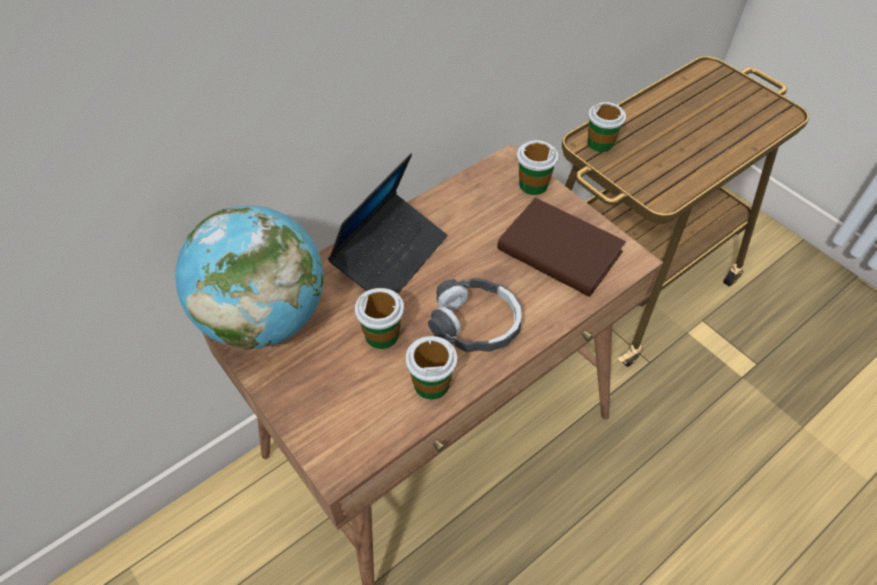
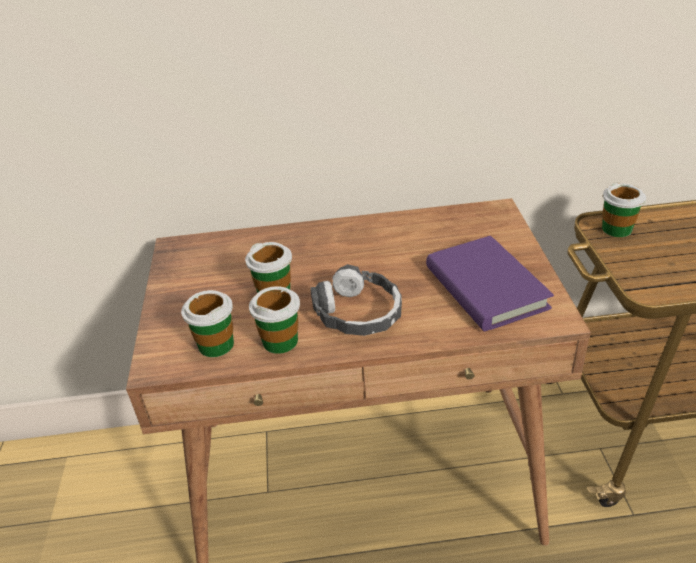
camera: 35 degrees right, 15 degrees down
(265, 318) = (201, 252): globe -> none
(390, 255) = (332, 243): laptop -> none
(533, 184) = (505, 232): cup -> cup (216, 344)
(559, 251) = (485, 288): brown book -> purple book

